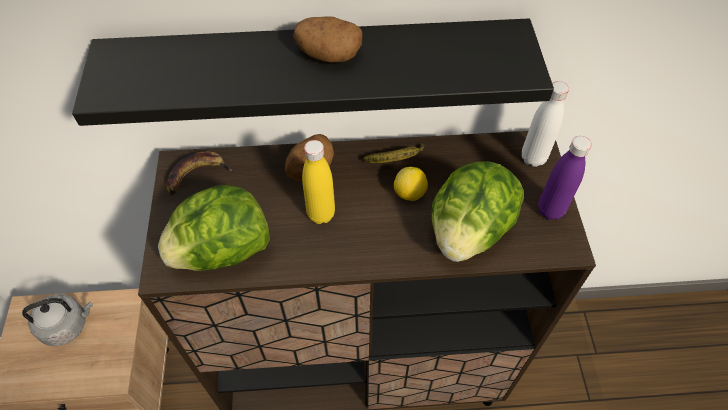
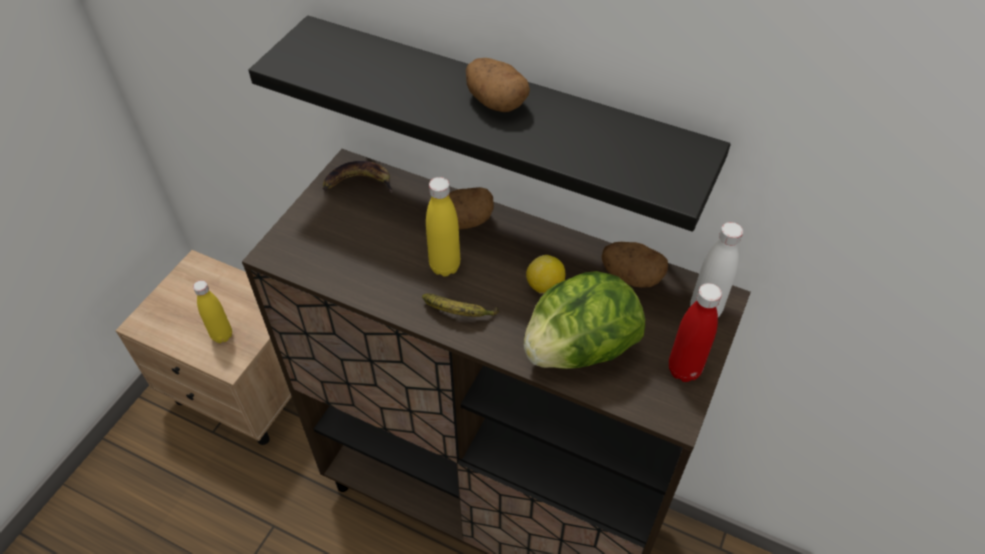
camera: 30 degrees right, 5 degrees down
(67, 325) = (220, 297): grey kettle -> none
(90, 357) = (222, 335): none -> yellow bottle
(222, 251) = (335, 258): lettuce -> none
(396, 160) = (554, 249): banana -> banana (459, 313)
(466, 156) = (631, 276): none -> potato
(550, 210) = (684, 370): purple bottle -> red bottle

